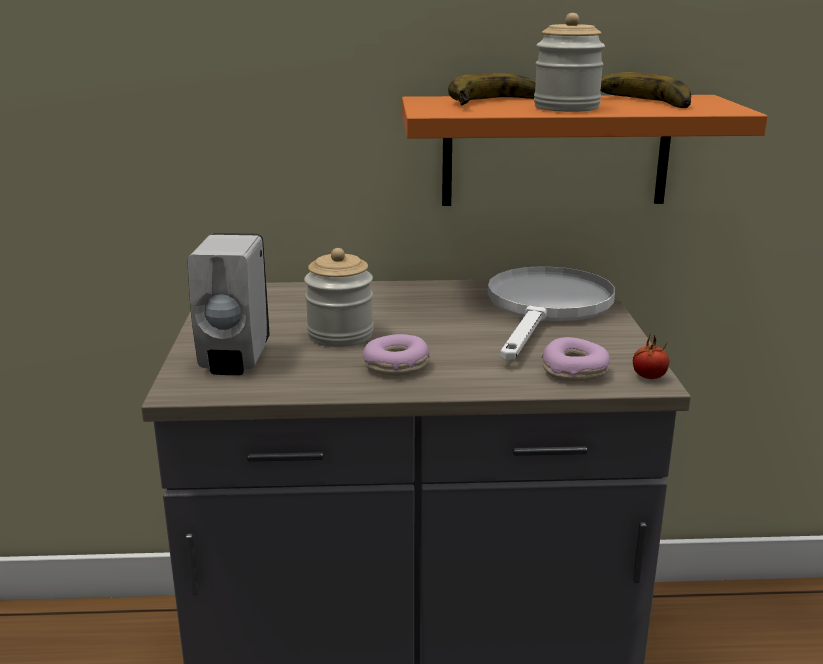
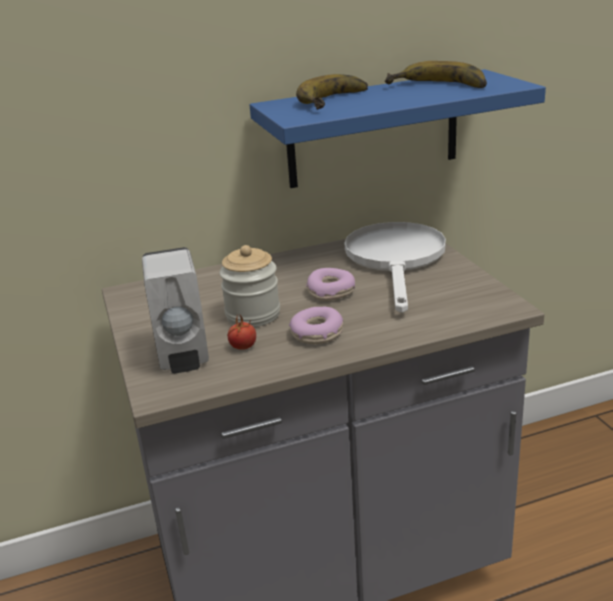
camera: 15 degrees left, 5 degrees up
(556, 150) = (373, 130): orange shelf -> blue shelf
(566, 107) = (395, 99): jar -> none
(574, 371) = (452, 310): donut -> donut (331, 292)
(648, 377) = (507, 304): tomato -> tomato (243, 347)

